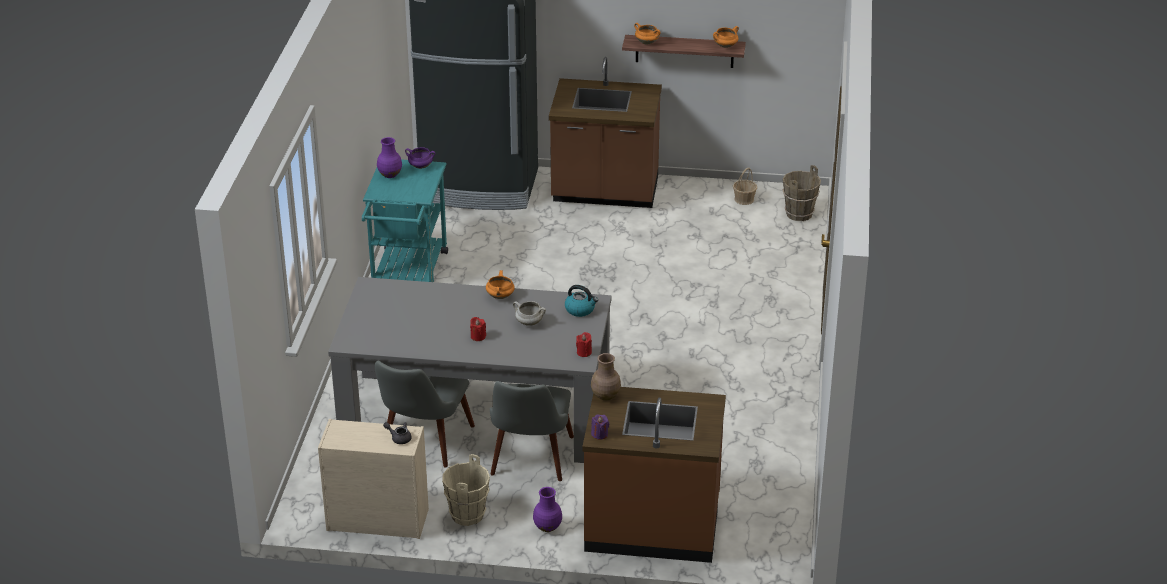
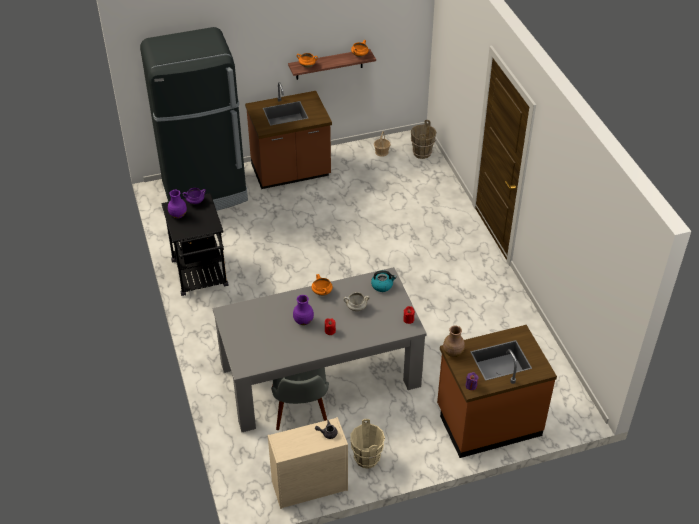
camera: 25 degrees left, 10 degrees up
(408, 274) = (201, 277): turquoise cart -> black cart
(529, 463) = (380, 401): grey chair -> none
(547, 527) = (424, 448): purple vase -> purple vase (303, 321)

